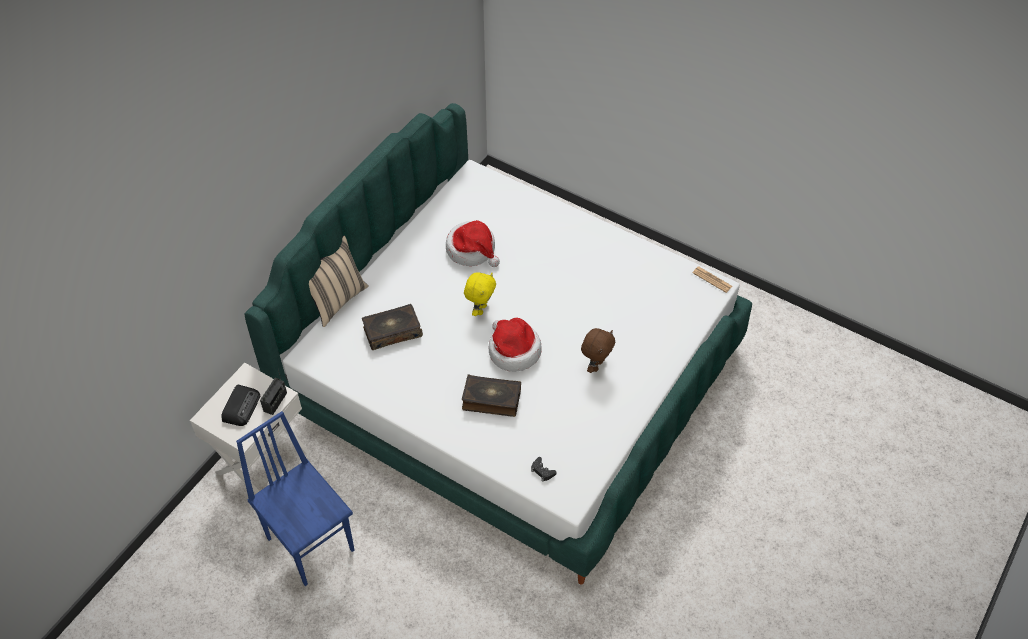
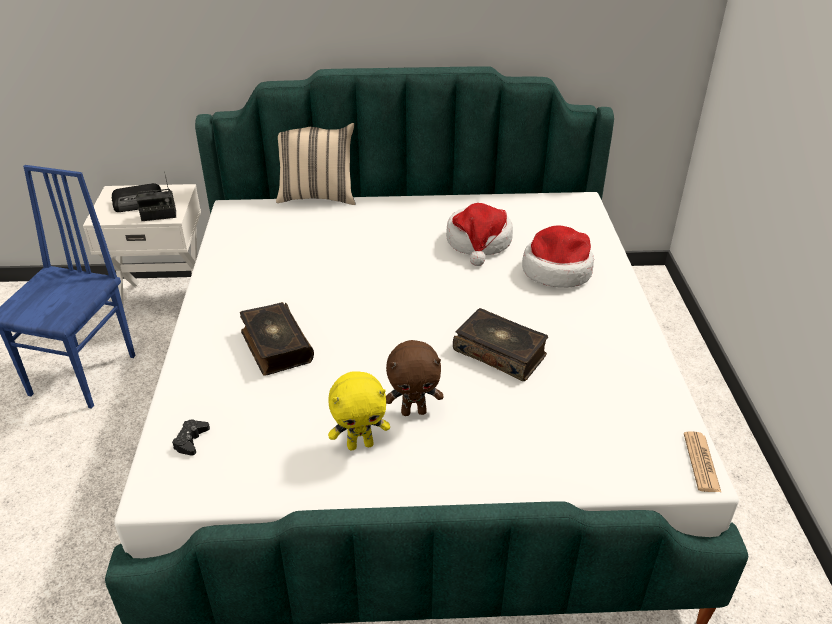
camera: 55 degrees right, 15 degrees down
(392, 331) = (310, 241): book -> book (500, 352)
(480, 309) = (403, 282): yellow plush toy -> yellow plush toy (360, 444)
(513, 351) = (367, 331): hat -> hat (557, 270)

